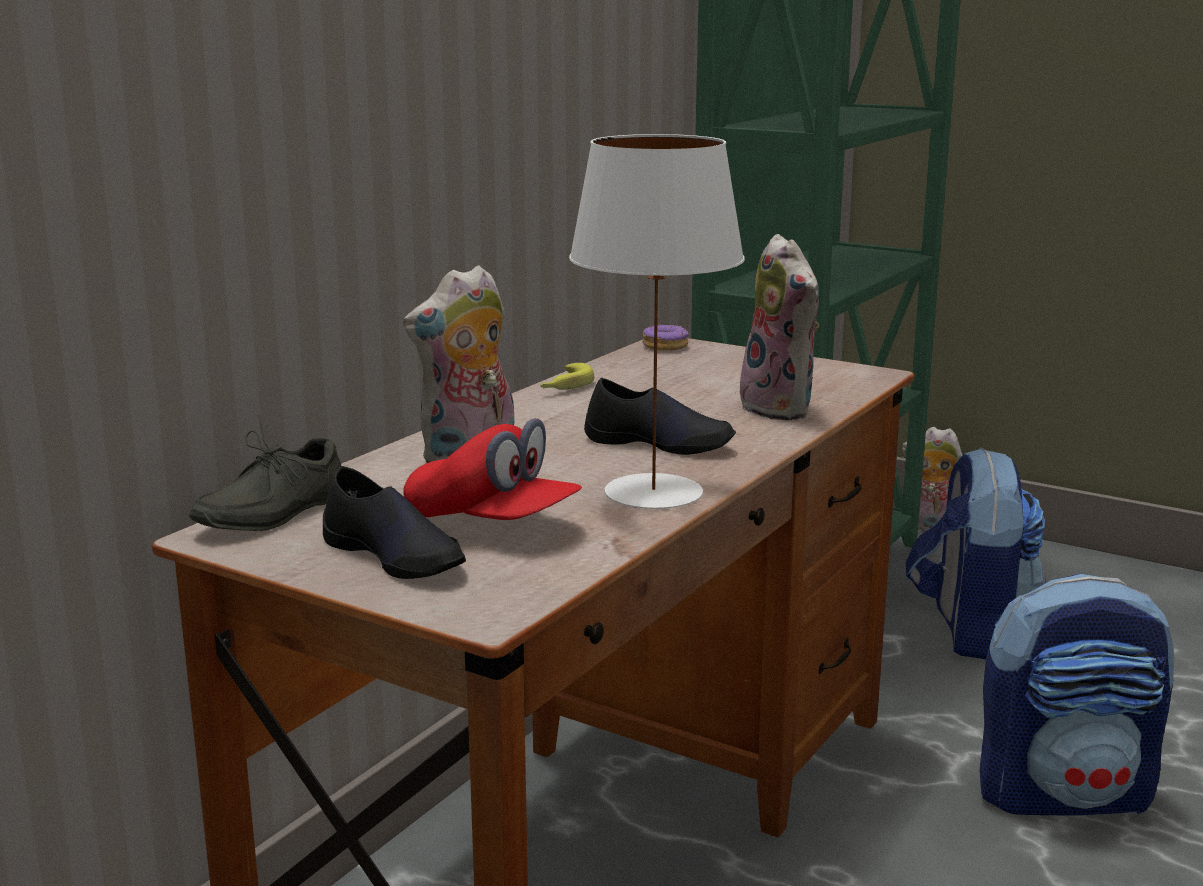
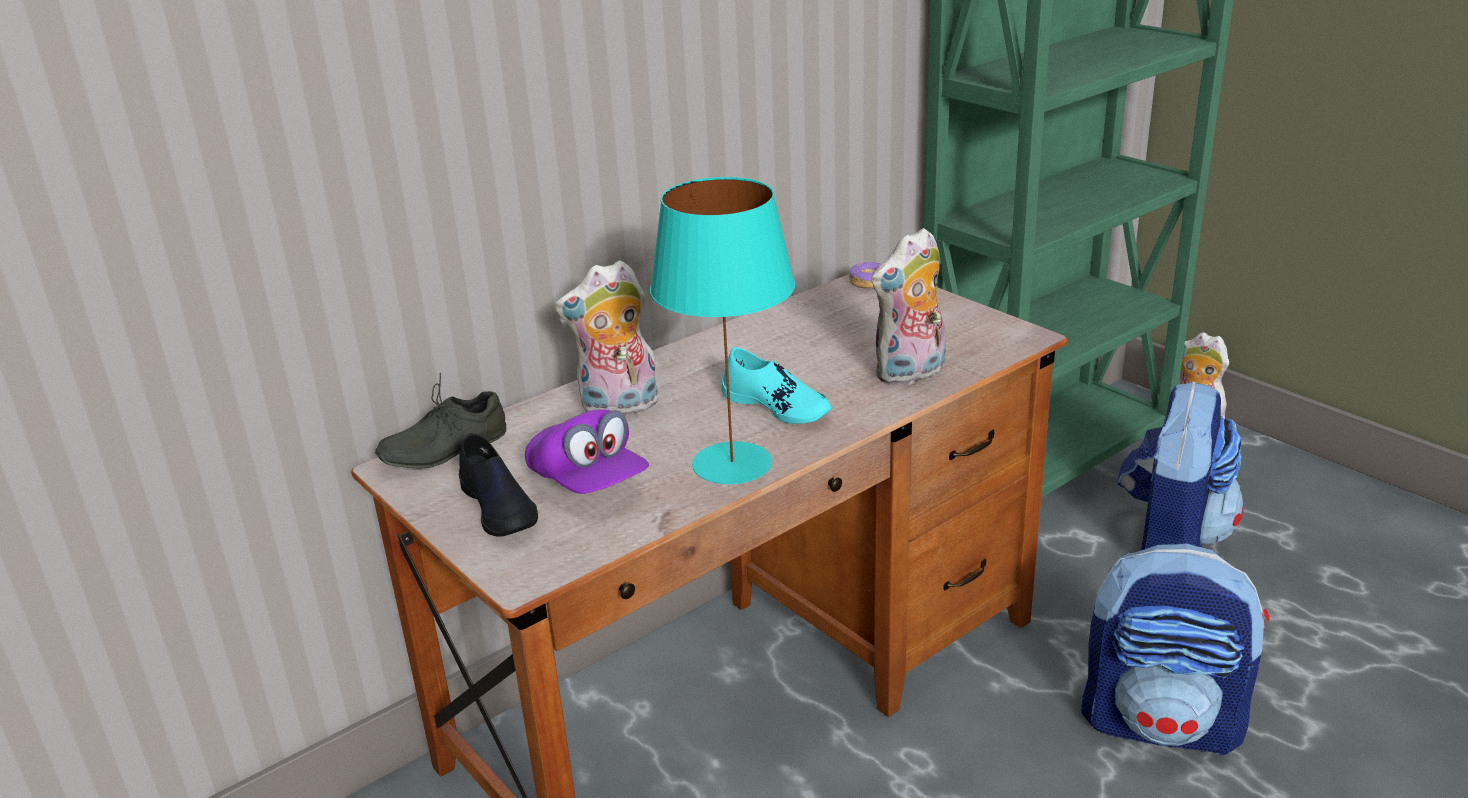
camera: 20 degrees right, 10 degrees up
(492, 523) = (588, 482): red cap -> purple cap
(564, 386) = (749, 326): banana -> none
(653, 491) = (733, 462): white table lamp -> turquoise table lamp
(659, 443) = (777, 406): black shoe -> turquoise shoe
(782, 408) = (910, 374): plush toy -> plush toy turned 60 degrees clockwise

